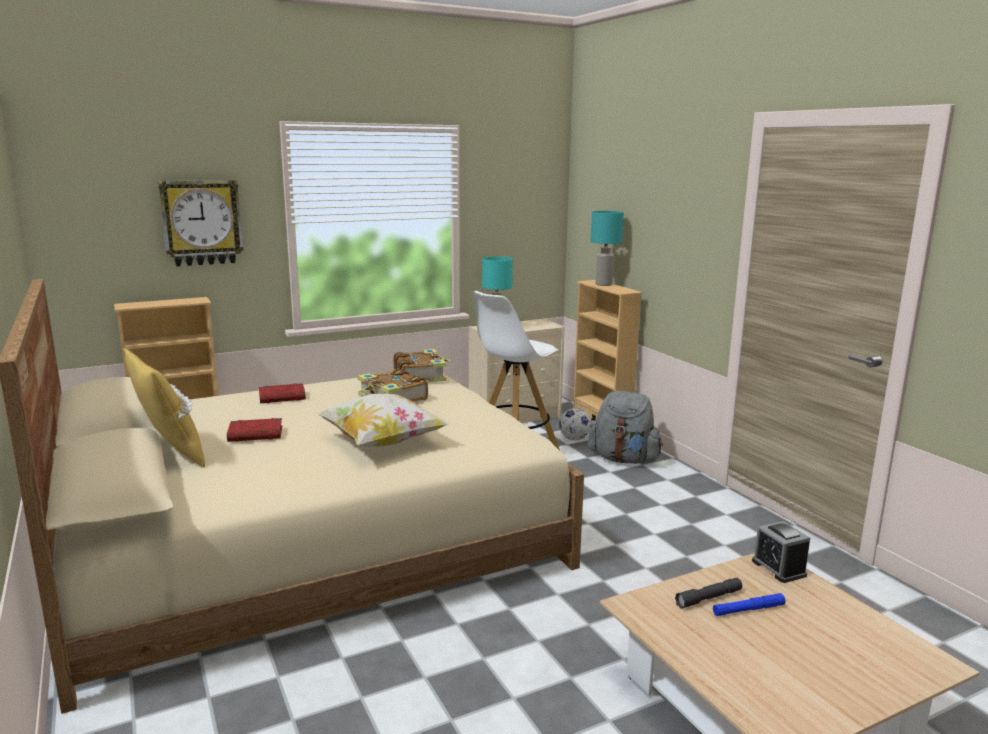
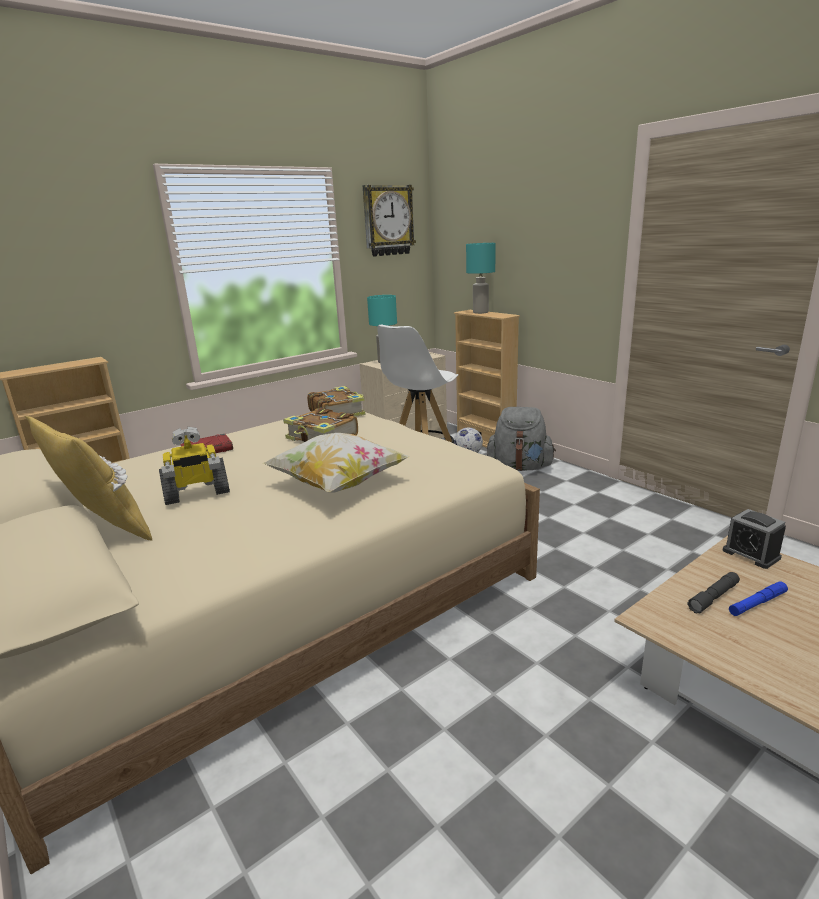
camera: 10 degrees left, 5 degrees up
(202, 222) = (83, 278): wall clock -> wall clock (388, 220)
(256, 434) = (196, 493): red book -> toy robot

